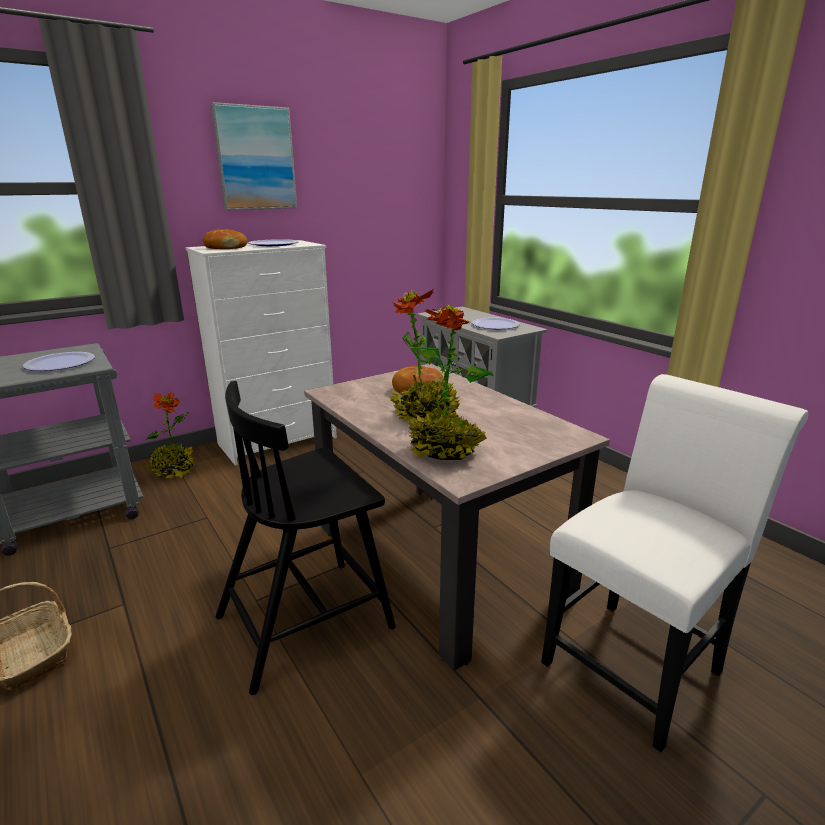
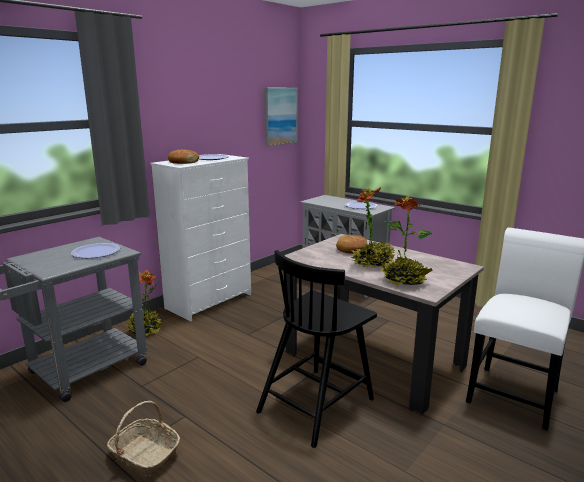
camera: 15 degrees left, 5 degrees down
(255, 159) = (192, 99): picture -> picture (279, 116)

